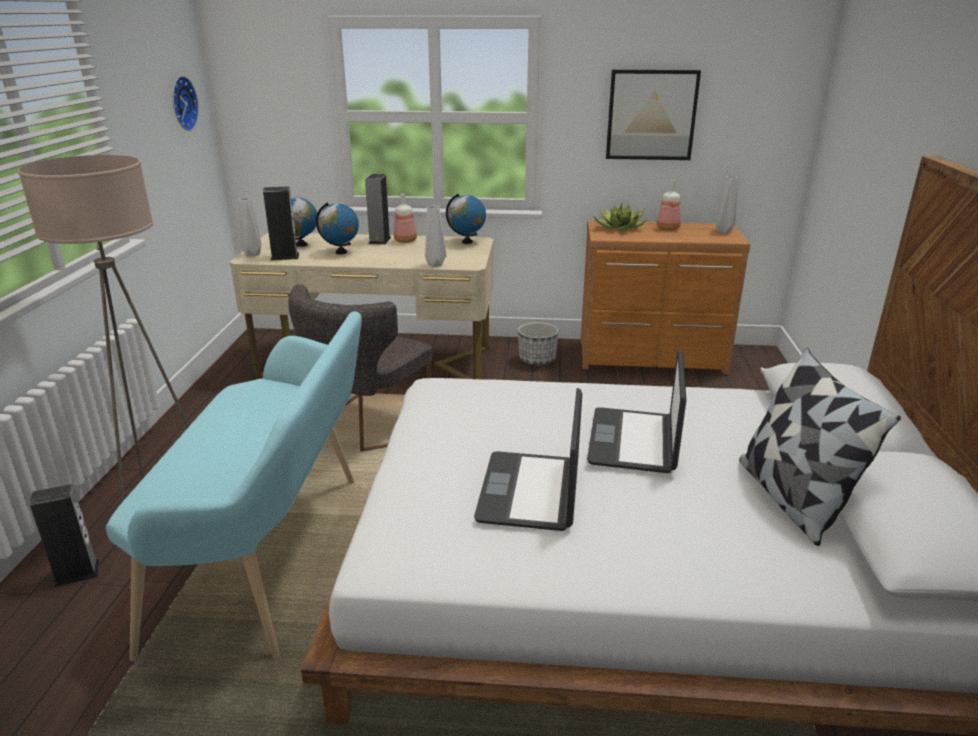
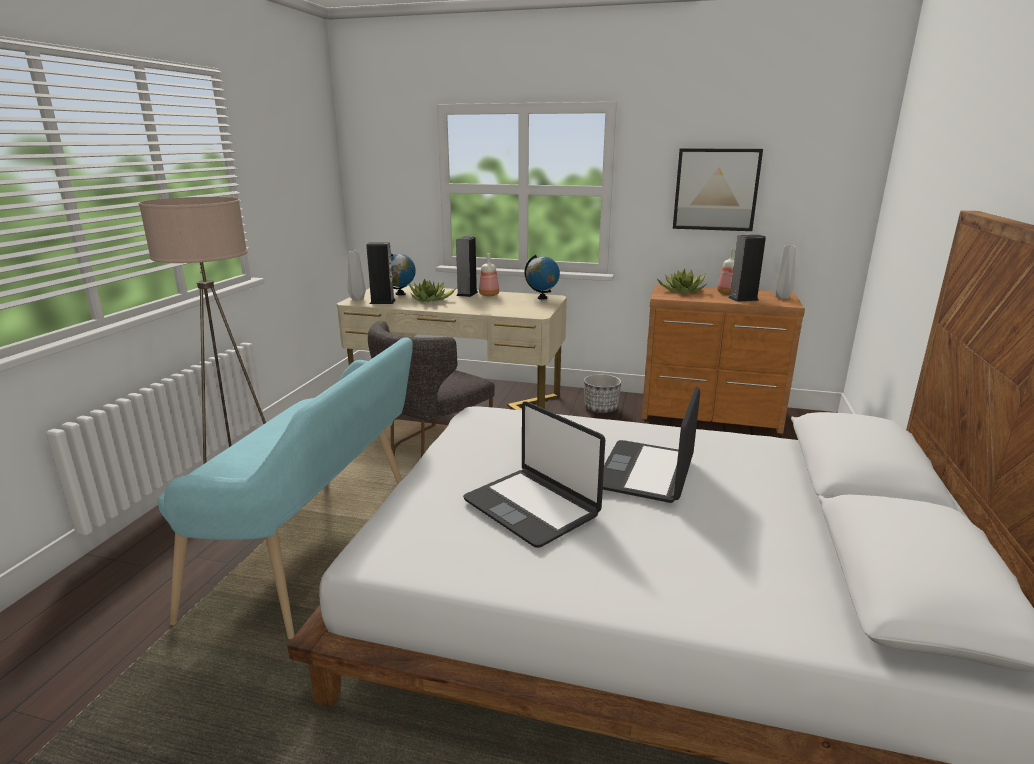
camera: 10 degrees right, 5 degrees down
(77, 573) = (156, 547): speaker -> speaker (743, 299)
(181, 103) = (312, 173): wall clock -> none
(341, 252) = (430, 301): globe -> potted plant
(435, 265) = (506, 313): grey vase -> none
(530, 492) = (532, 507): laptop -> laptop turned 60 degrees counterclockwise
(792, 498) = (794, 538): pillow -> none

